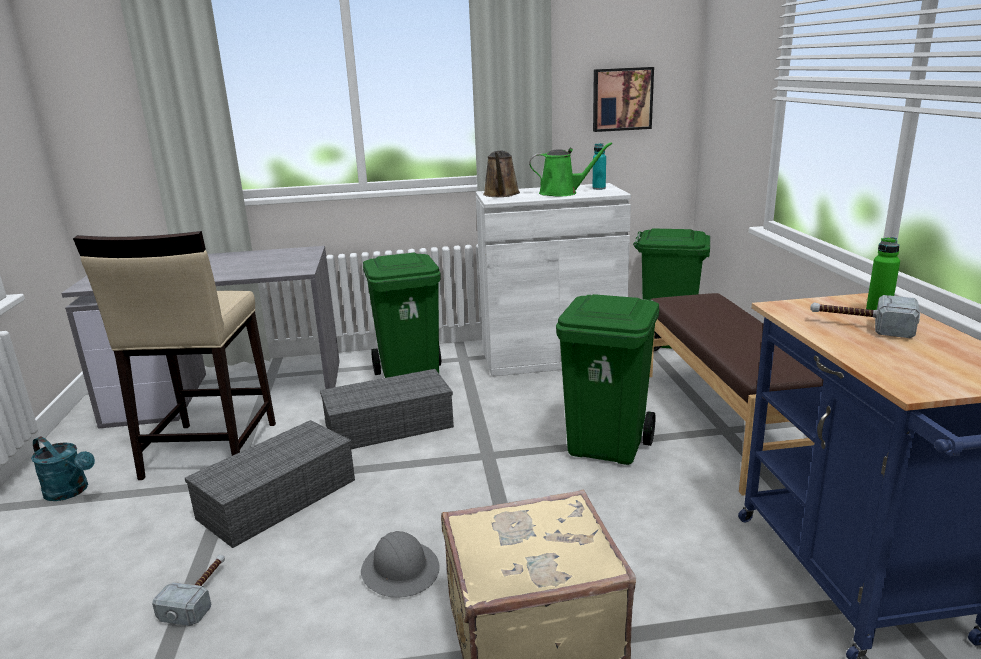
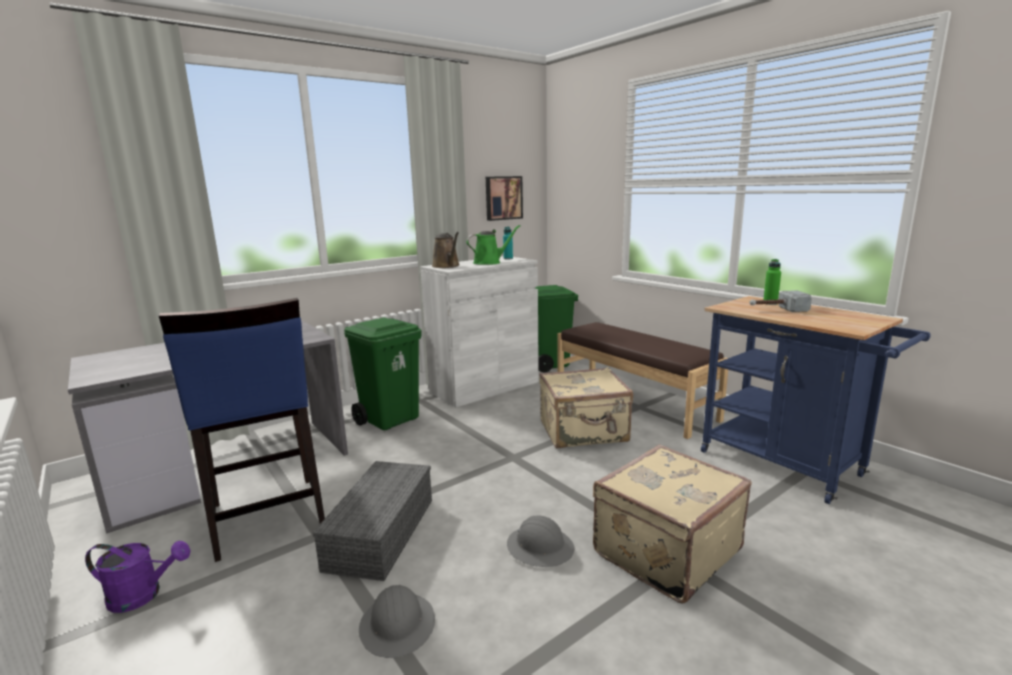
camera: 30 degrees left, 5 degrees down
(71, 491) = (143, 595): turquoise watering can -> purple watering can
(200, 595) = (398, 625): hammer -> grey hard hat
(209, 450) = (266, 517): beige stool -> blue stool
(390, 425) = (415, 456): grey storage box -> none
(607, 447) = (584, 432): green trash can -> beige suitcase

